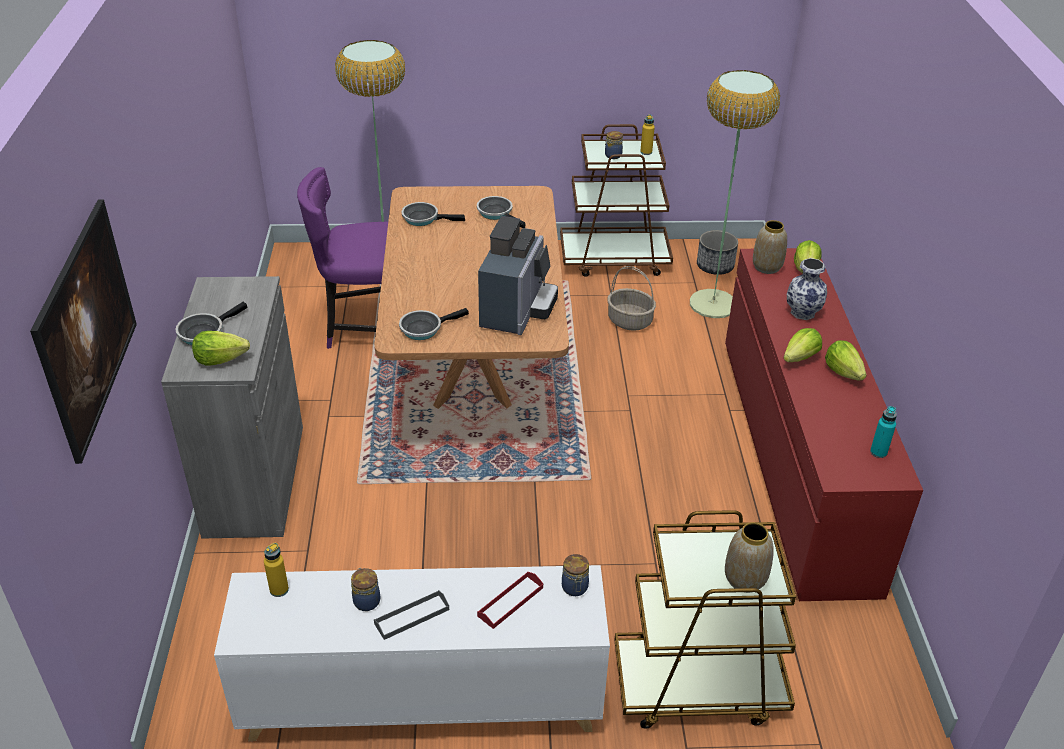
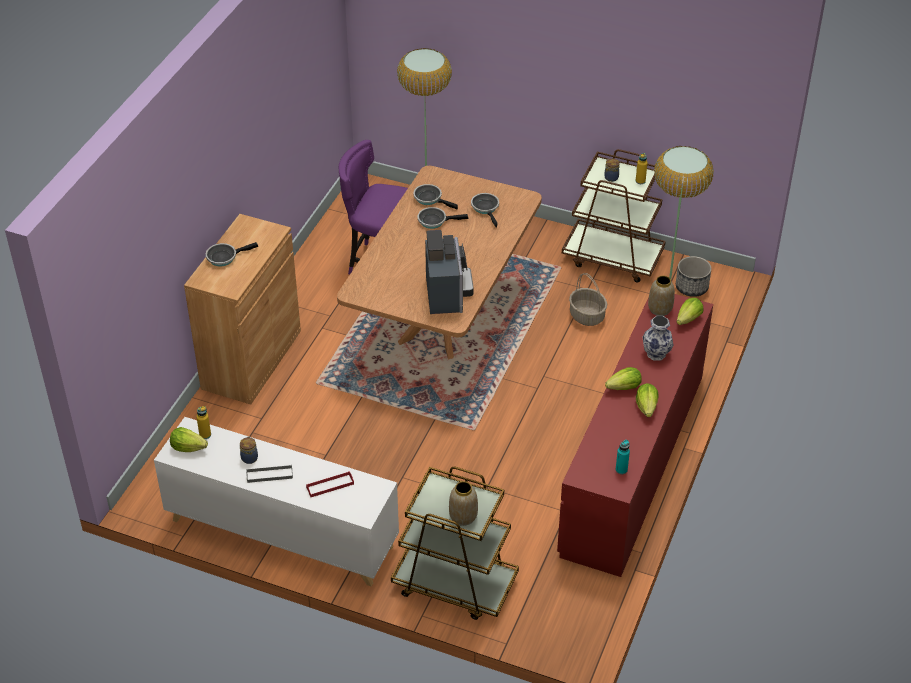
camera: 25 degrees right, 5 degrees up
(96, 358) = (130, 272): picture -> none
(220, 359) = (224, 279): lettuce -> lettuce (188, 447)
(254, 480) = (251, 359): grey cabinet -> brown cabinet
(424, 328) = (376, 289): frying pan -> frying pan (434, 221)
(517, 310) = (447, 294): coffee machine -> coffee machine turned 45 degrees counterclockwise
(575, 588) = (372, 490): jar -> none

